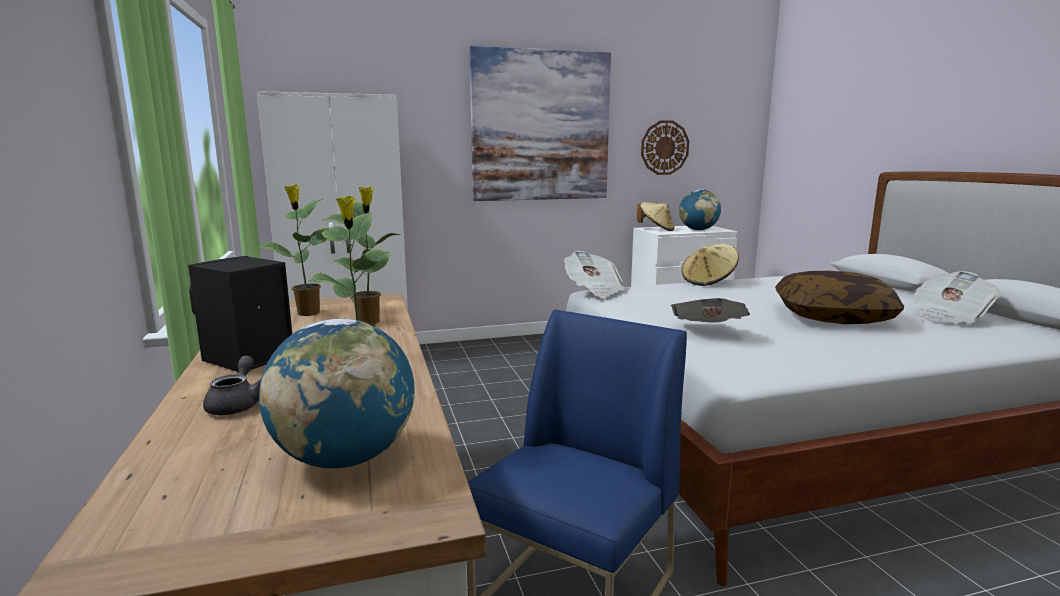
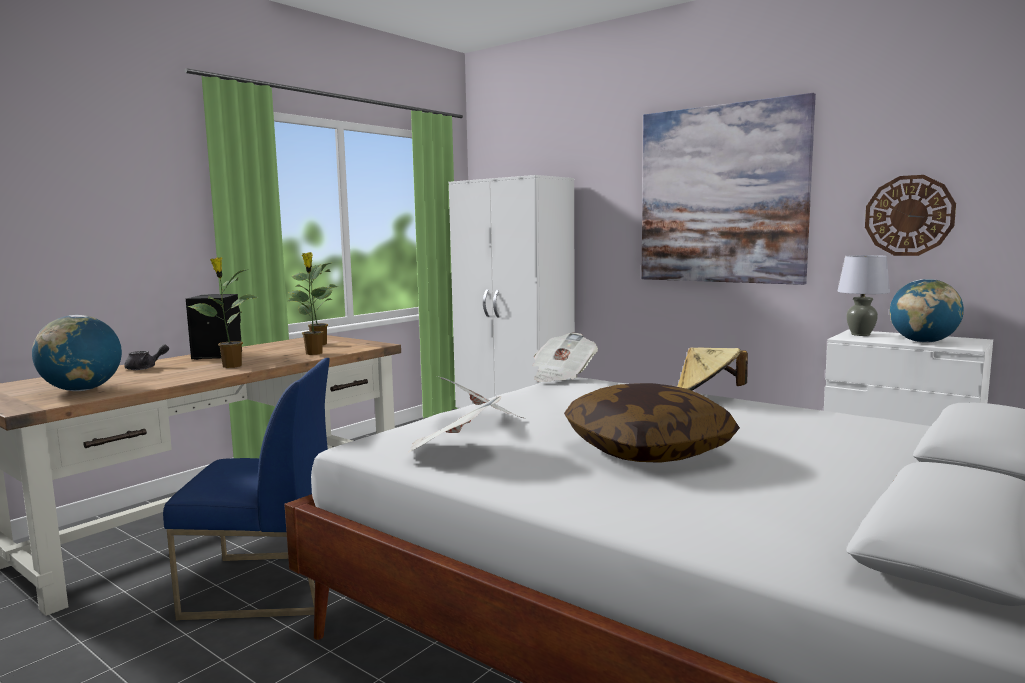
camera: 55 degrees right, 5 degrees down
(656, 229) = (860, 334): beige hat -> grey table lamp
(948, 317) = (792, 498): newspaper -> newspaper (452, 451)

